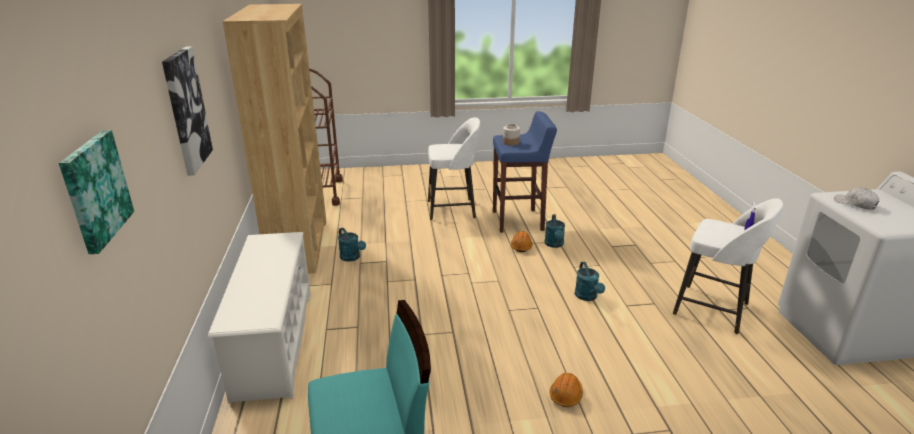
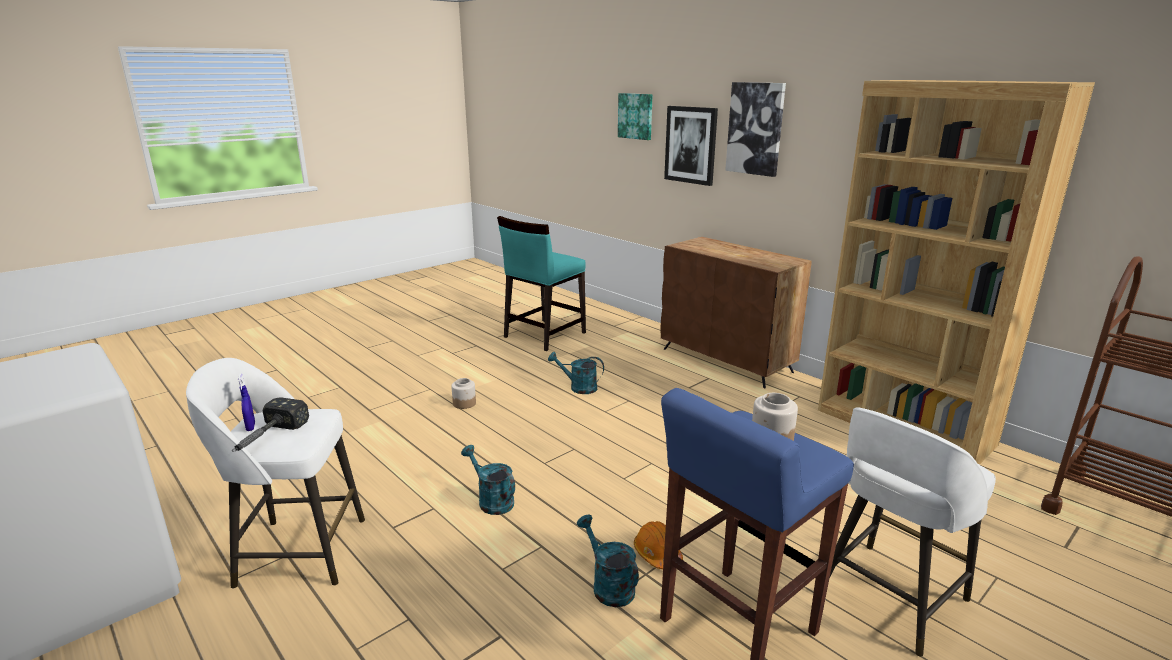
camera: 145 degrees right, 5 degrees down
(158, 175) = (691, 145): none -> picture
(274, 342) = (727, 360): white shoe rack -> brown cabinet
(352, 258) = (824, 438): turquoise watering can -> turquoise watering can (578, 387)
(566, 395) = (464, 403): orange hard hat -> jar
(732, 226) = (267, 438): none -> hammer
(855, 204) = (66, 380): white cap -> none

